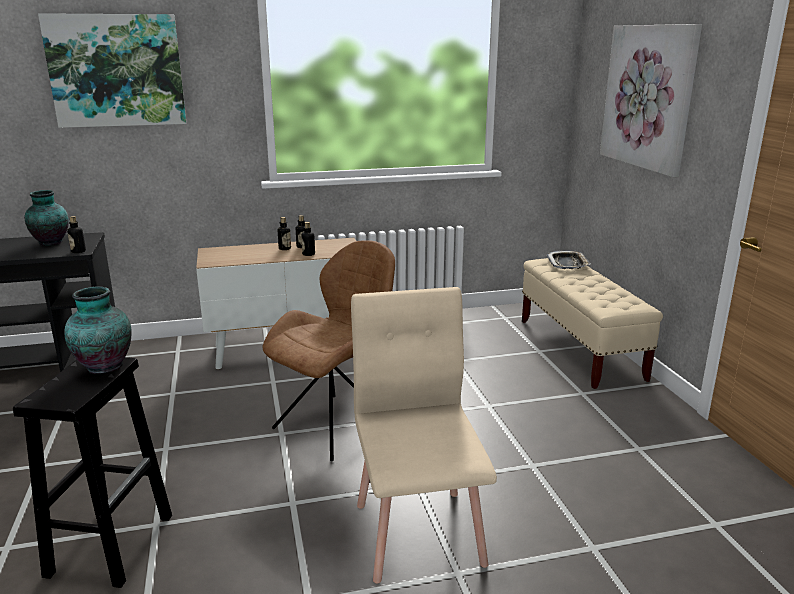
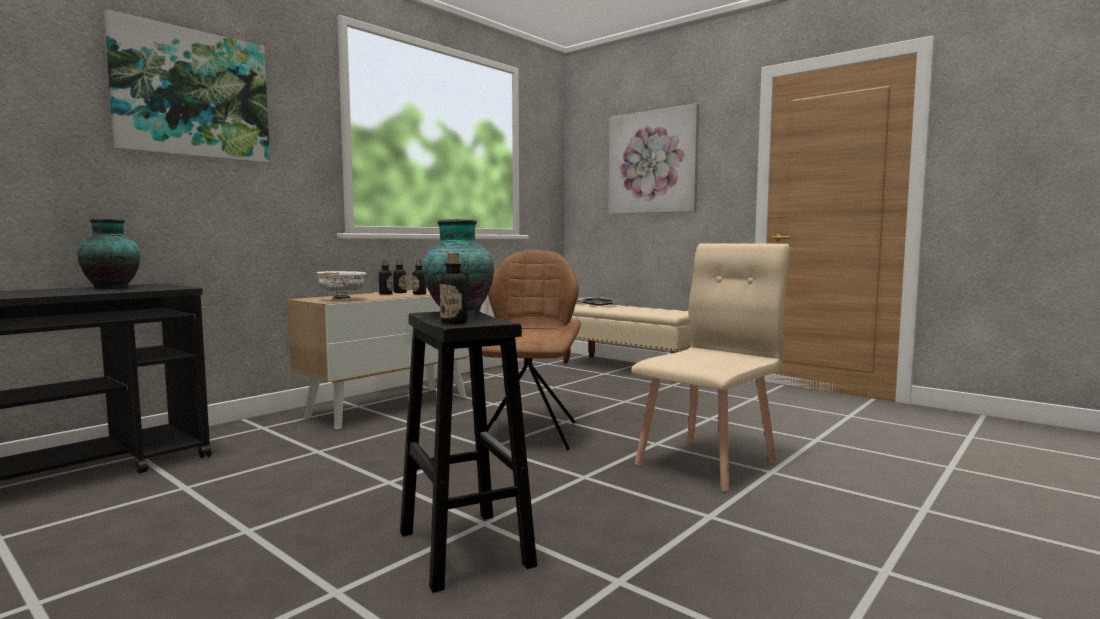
camera: 35 degrees left, 15 degrees down
(78, 251) = (177, 288): bottle -> bottle (454, 322)
(225, 259) = (342, 299): none -> white bowl
(419, 532) = (707, 463): beige chair -> beige chair turned 90 degrees clockwise

